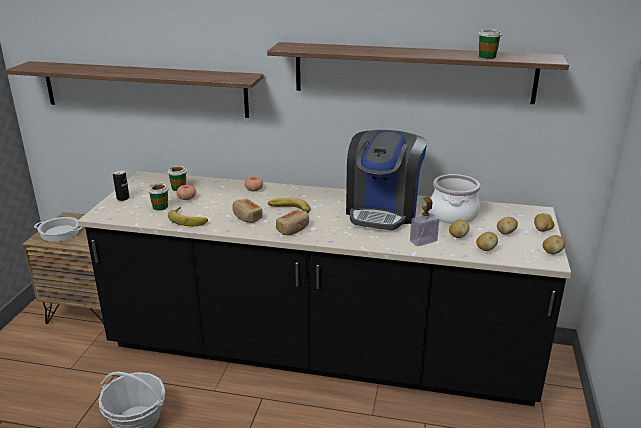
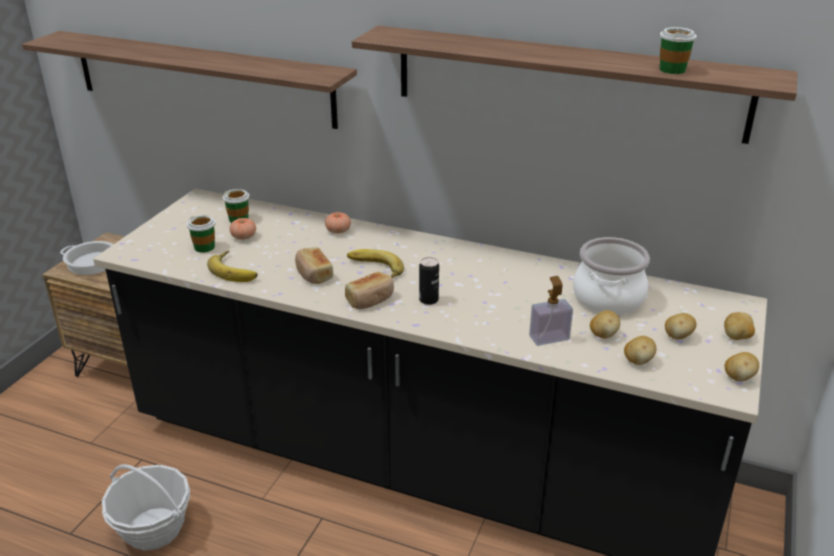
camera: 10 degrees right, 5 degrees up
(123, 198) = (161, 229): can -> can (428, 300)
(383, 211) = (507, 281): coffee machine -> none

